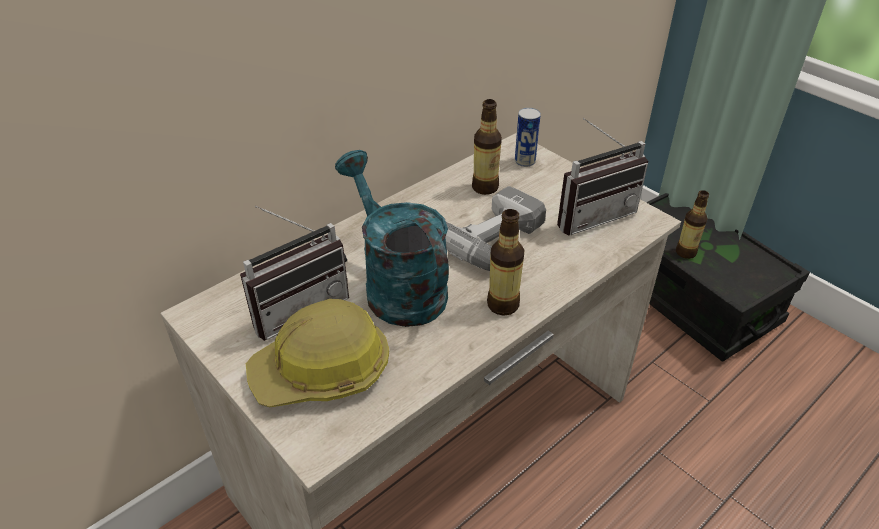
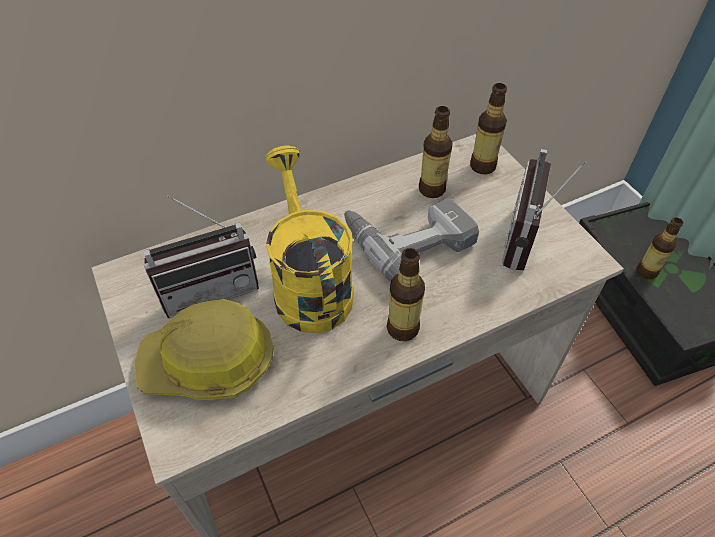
camera: 15 degrees right, 10 degrees up
(397, 285) = (309, 284): turquoise watering can -> yellow watering can
(525, 161) = (482, 166): can -> bottle
(591, 214) = (530, 241): radio -> radio turned 120 degrees clockwise

